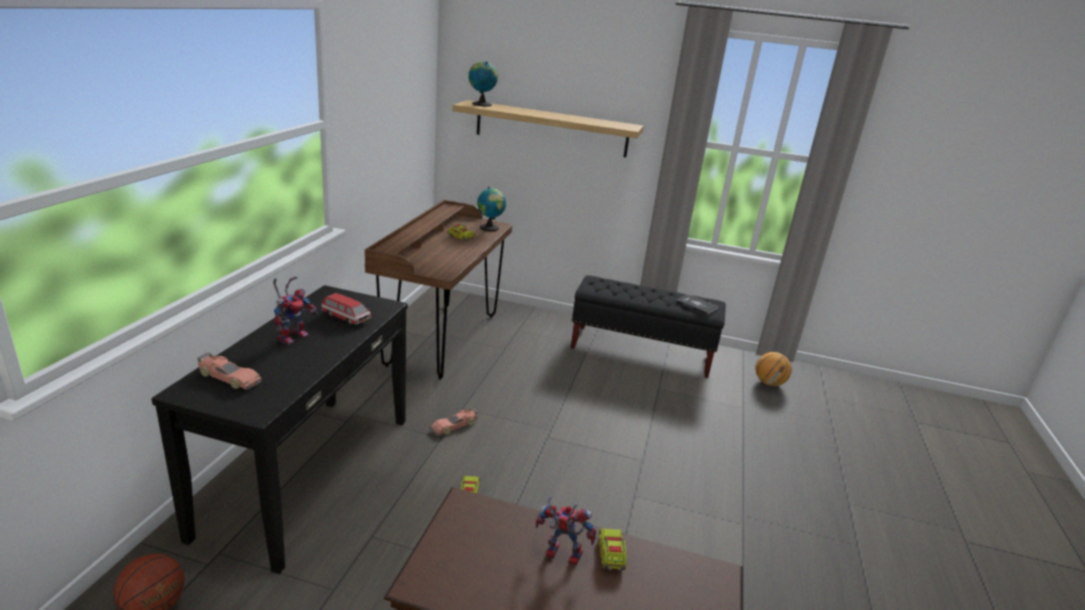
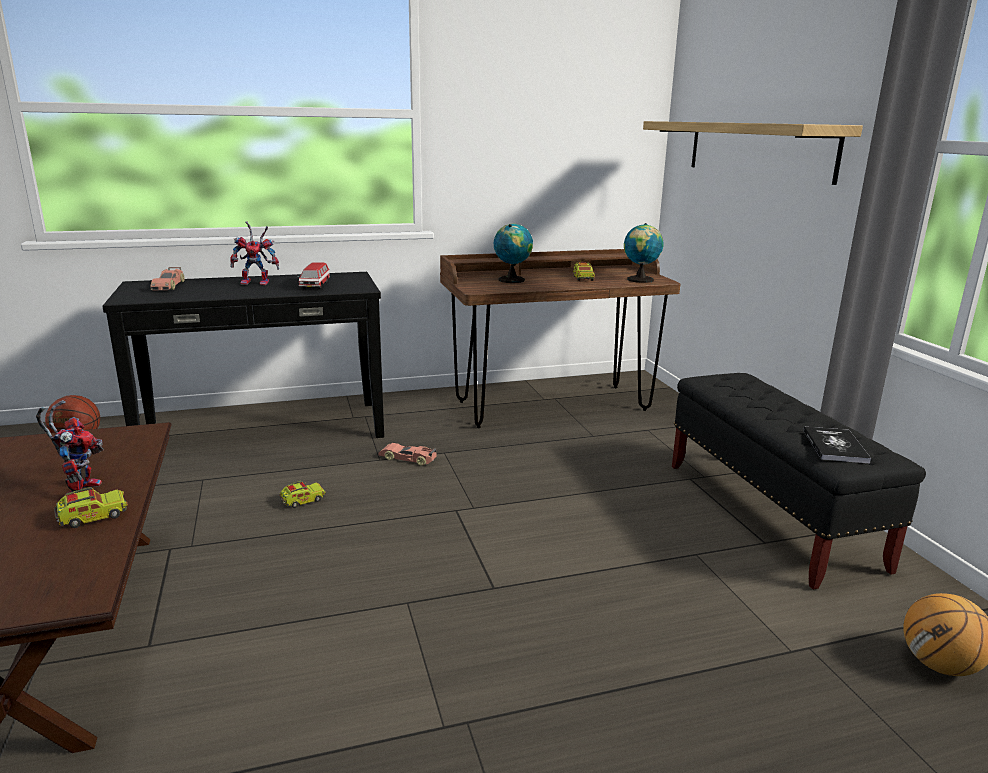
camera: 60 degrees right, 5 degrees down
(481, 104) = (685, 121): globe -> globe (512, 280)

